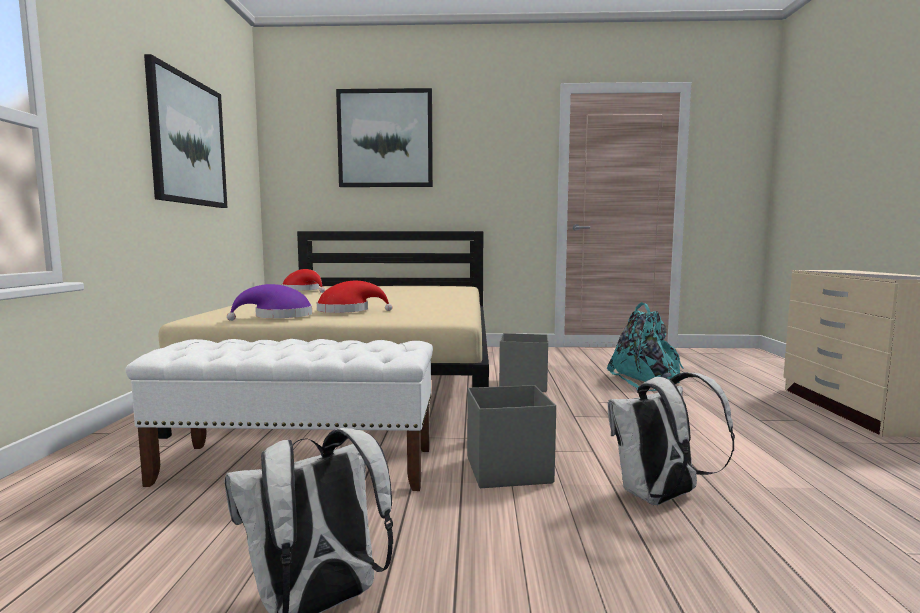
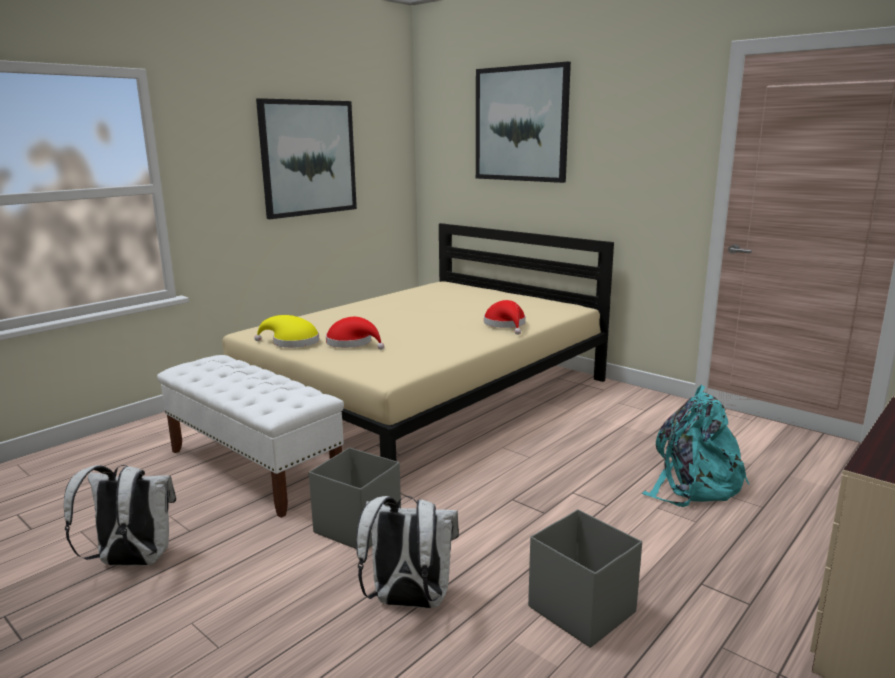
camera: 40 degrees right, 10 degrees up
(278, 317) = (292, 342): purple hat -> yellow hat
(303, 291) = (408, 294): red hat -> red hat (506, 325)
(522, 385) = (542, 445): grey storage box -> grey storage box (581, 609)

